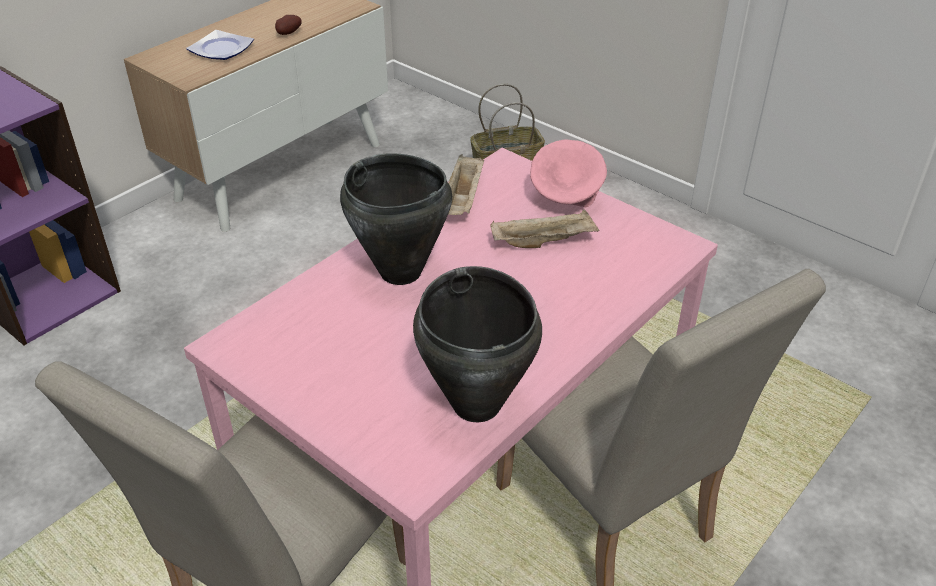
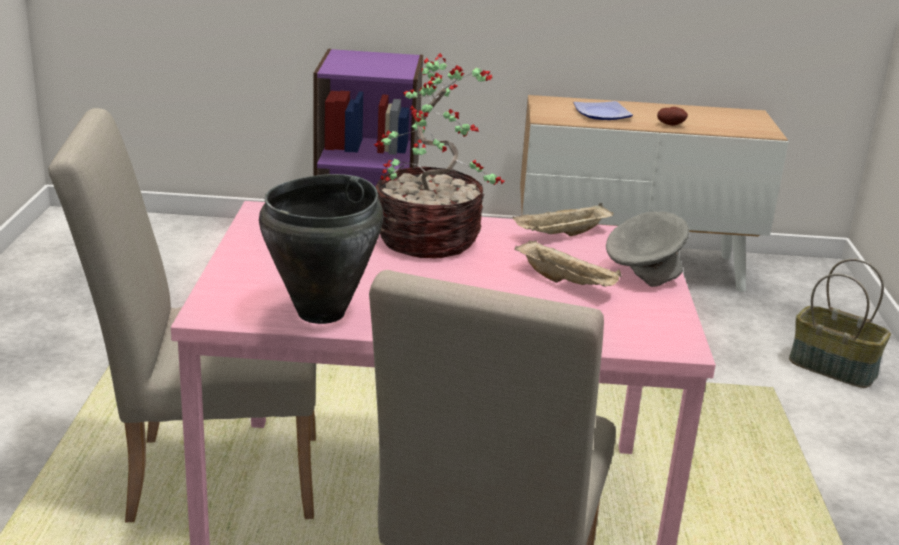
camera: 50 degrees right, 15 degrees down
(400, 273) = (430, 240): black cooking pot -> potted plant
(566, 201) = (643, 275): pink bowl -> grey bowl

